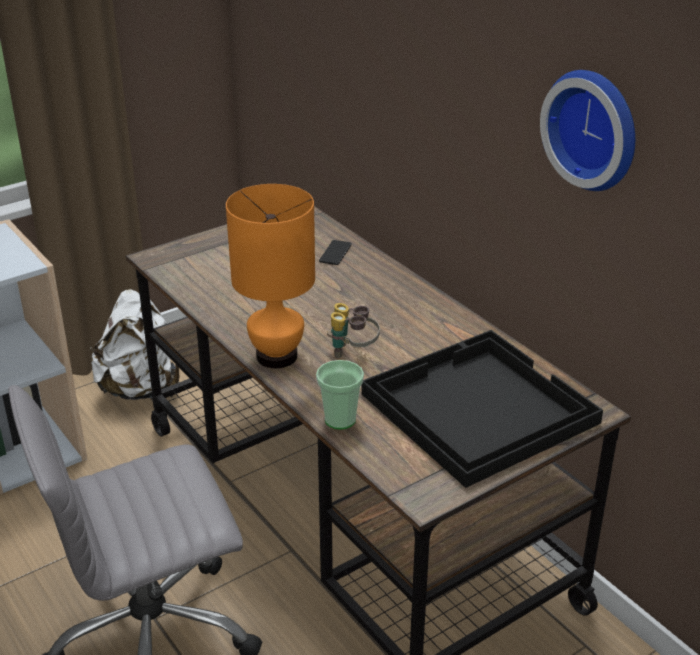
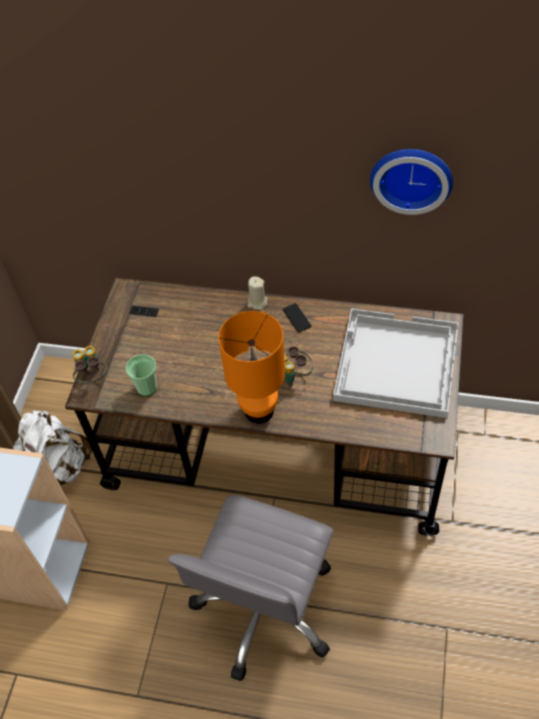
camera: 40 degrees left, 20 degrees up
(176, 250) = (92, 378): none -> binoculars
(335, 253) = (191, 309): phone -> phone (297, 318)
(340, 419) = (344, 425): cup -> cup (147, 387)
(405, 281) = (257, 302): none -> beige candle
(476, 408) = (395, 364): black tray -> white tray

